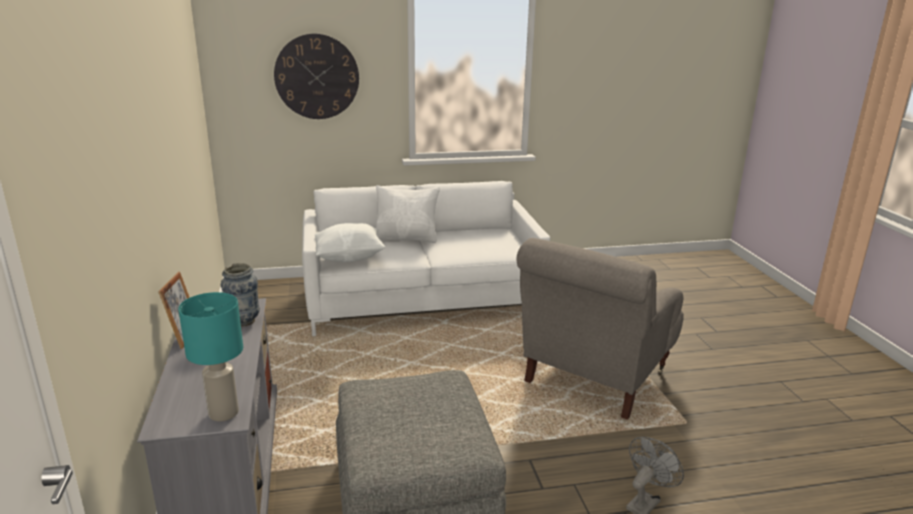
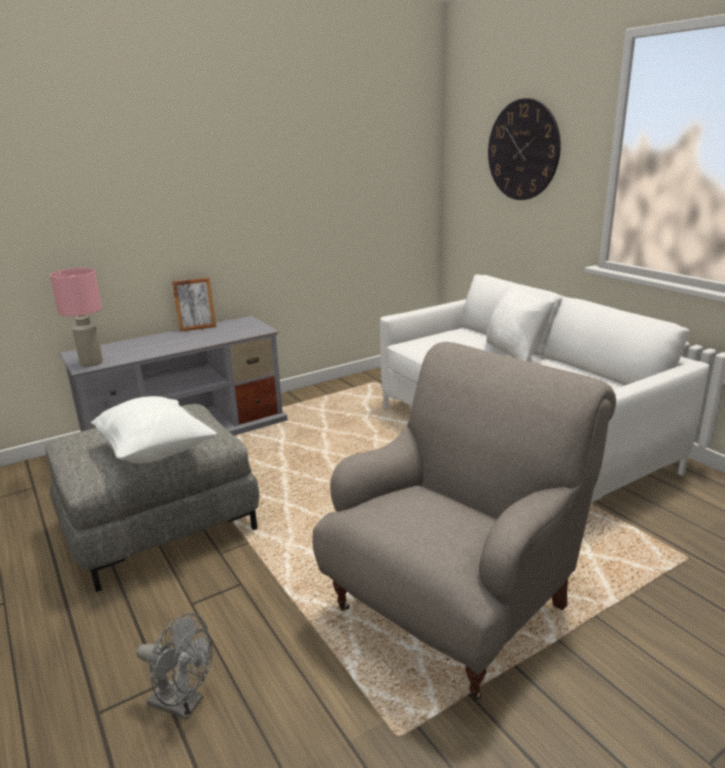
camera: 70 degrees right, 0 degrees up
(223, 414) = (91, 363): turquoise table lamp -> pink table lamp
(243, 321) = (231, 335): vase -> none
(349, 257) = (428, 344): white pillow -> white pillow (155, 451)
(593, 378) = (455, 606): grey armchair -> grey armchair turned 120 degrees clockwise

